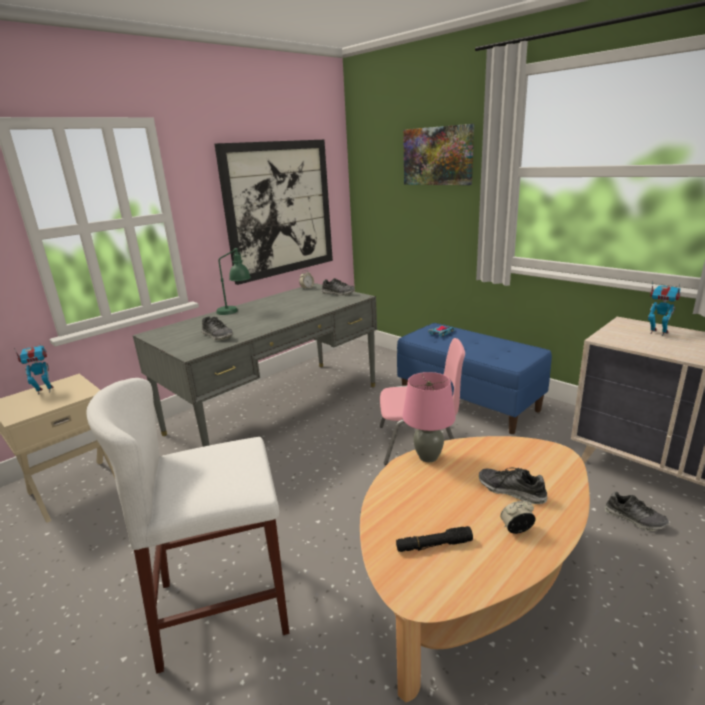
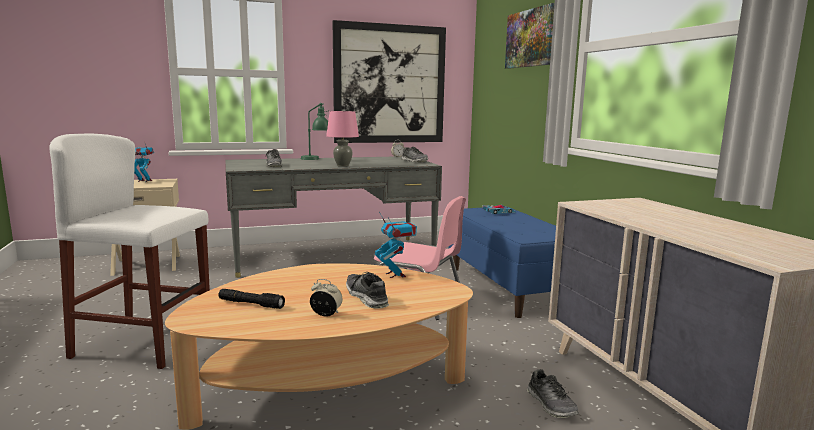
camera: 25 degrees right, 10 degrees down
(428, 457) = (340, 268): pink table lamp -> pink table lamp (343, 165)
(658, 332) = (653, 208): toy robot -> toy robot (395, 275)

